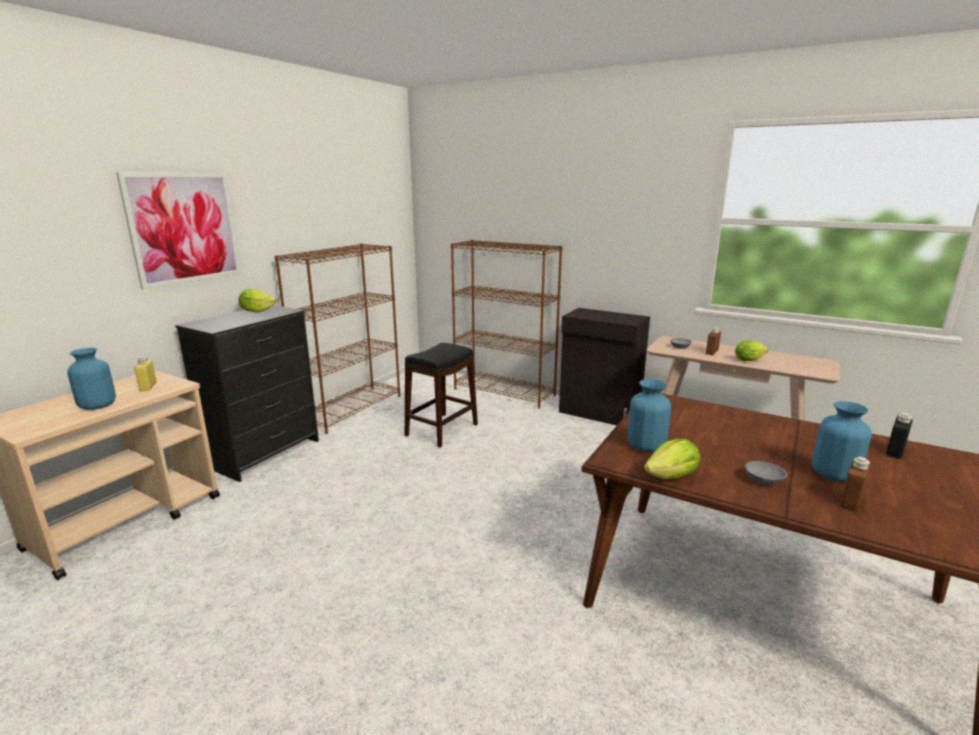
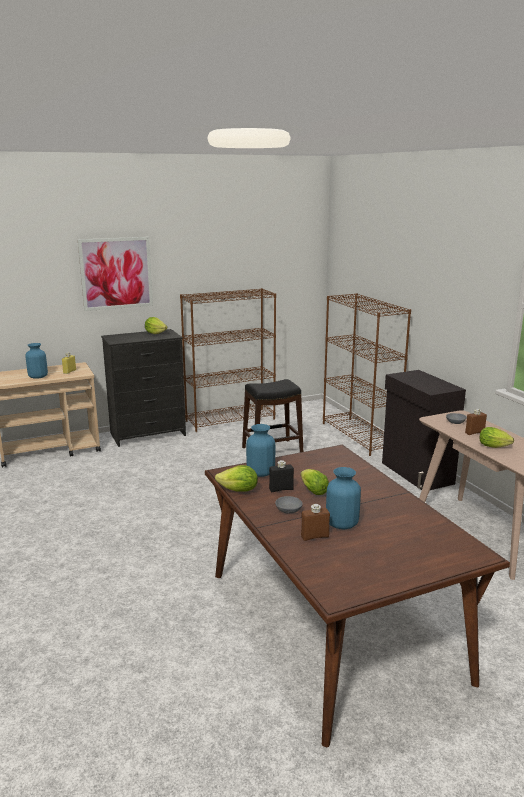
camera: 35 degrees right, 0 degrees up
(732, 448) = (312, 490): none -> lettuce
(895, 451) = (427, 529): black bottle -> black bottle (281, 489)

